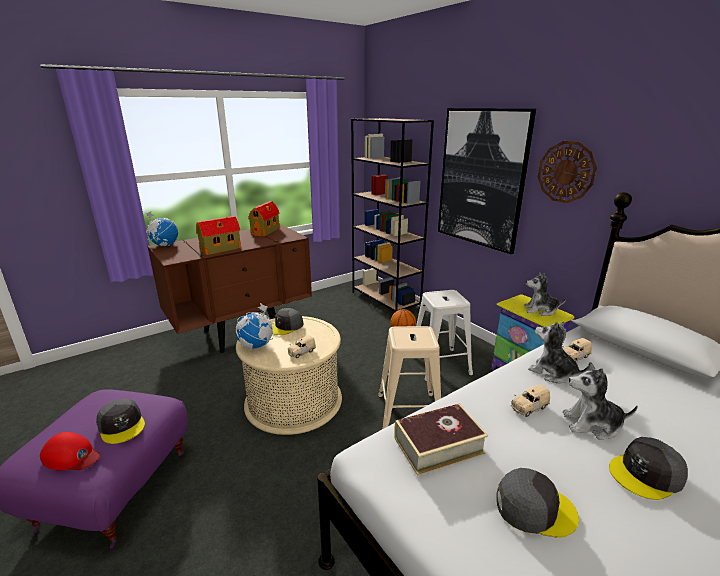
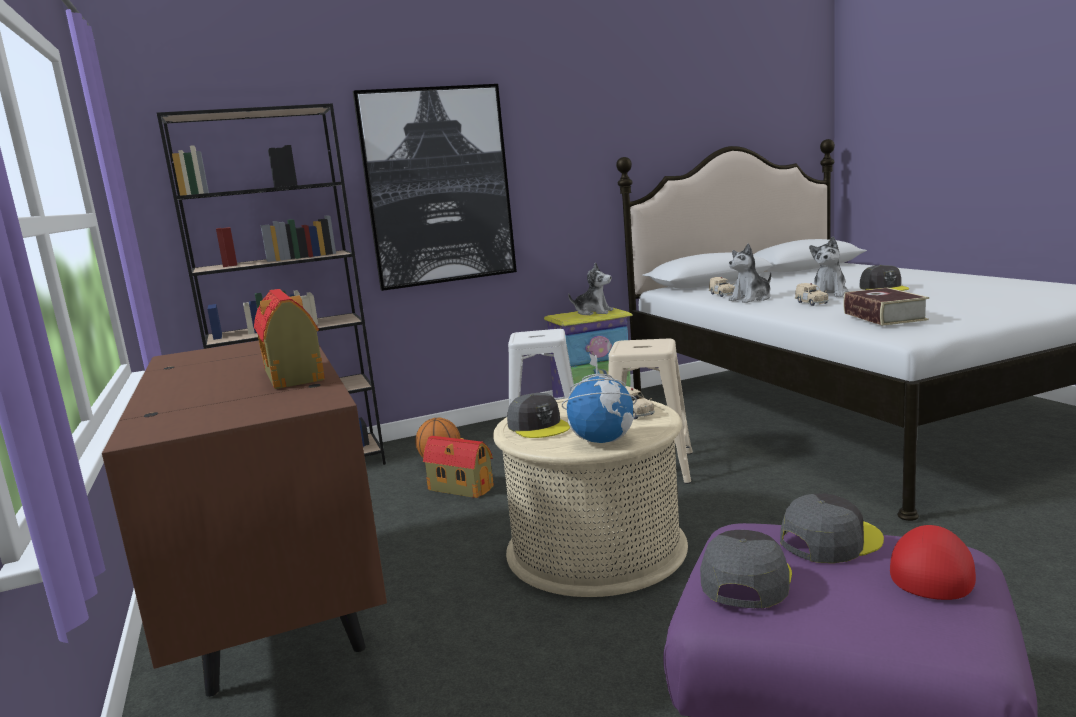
camera: 75 degrees left, 10 degrees down
(164, 245) = (147, 430): globe -> none
(266, 231) = (200, 359): toy house -> toy house (459, 488)
(534, 508) = (938, 303): grey cap -> grey cap (745, 579)
(540, 310) = (593, 312): plush toy -> plush toy turned 90 degrees counterclockwise
(566, 172) = (551, 152): wall clock -> none

